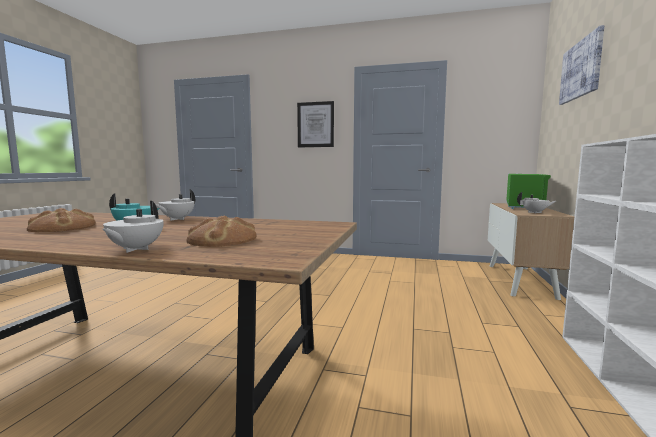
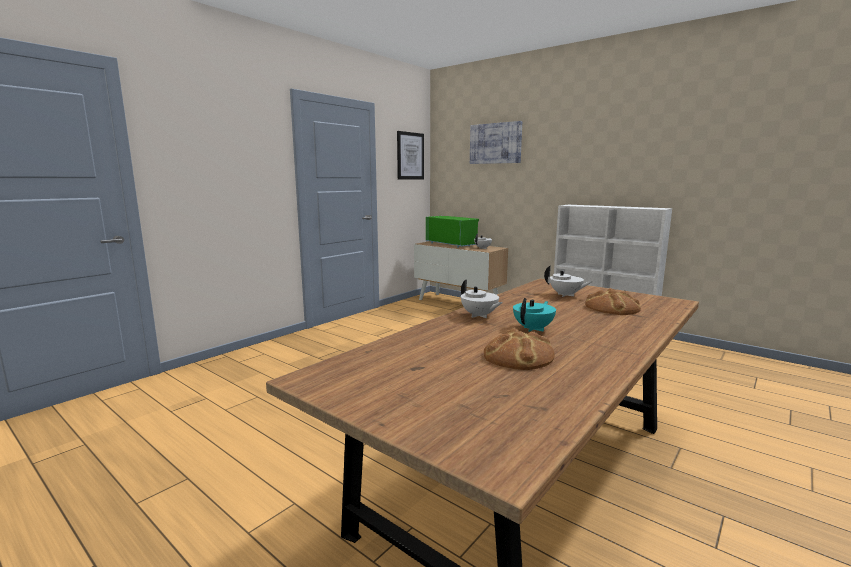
camera: 65 degrees left, 5 degrees up
(135, 249) = (648, 326): white teapot -> white teapot (565, 295)
(315, 124) = (248, 162): picture -> picture (410, 156)

